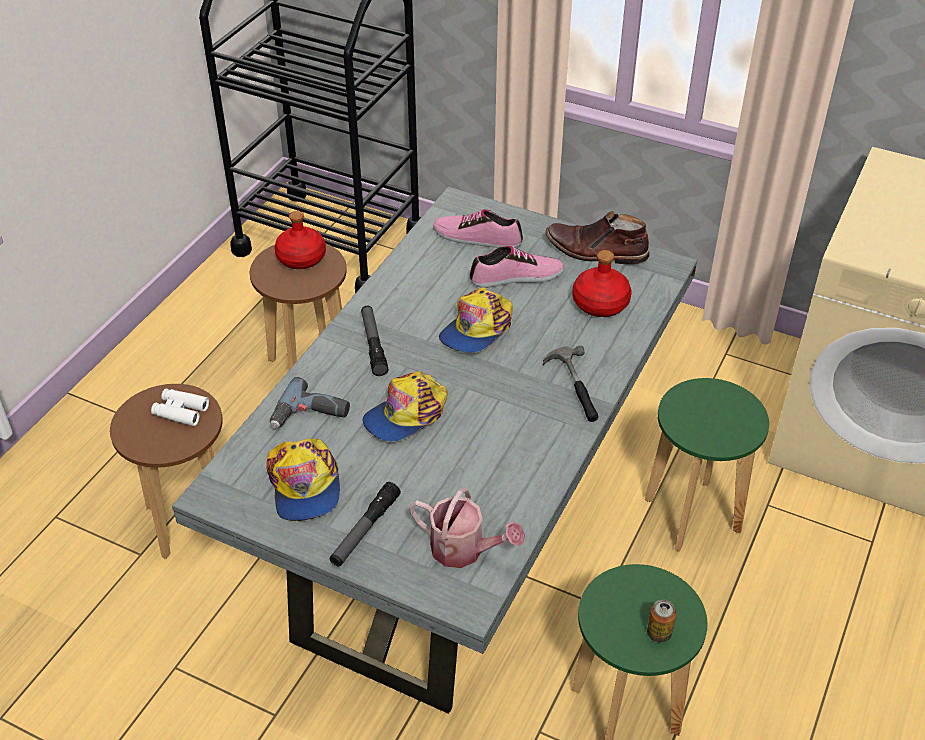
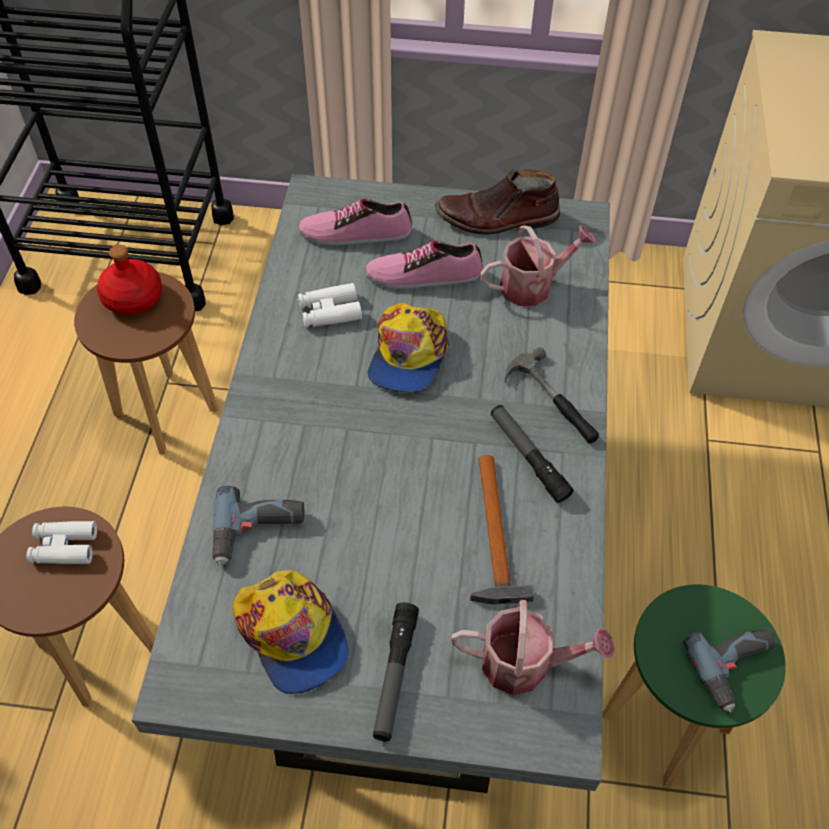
camera: 20 degrees left, 10 degrees up
(373, 345) = (294, 409): flashlight -> flashlight (528, 457)
(406, 414) = (375, 495): cap -> none
(431, 286) = (330, 311): none -> white binoculars
(482, 464) = (494, 537): none -> hammer
(517, 277) = (424, 274): shoe -> shoe turned 150 degrees counterclockwise
(601, 304) = (533, 285): red bottle -> watering can
(659, 633) = (736, 668): can -> power drill
(692, 516) = (641, 474): green stool -> none

